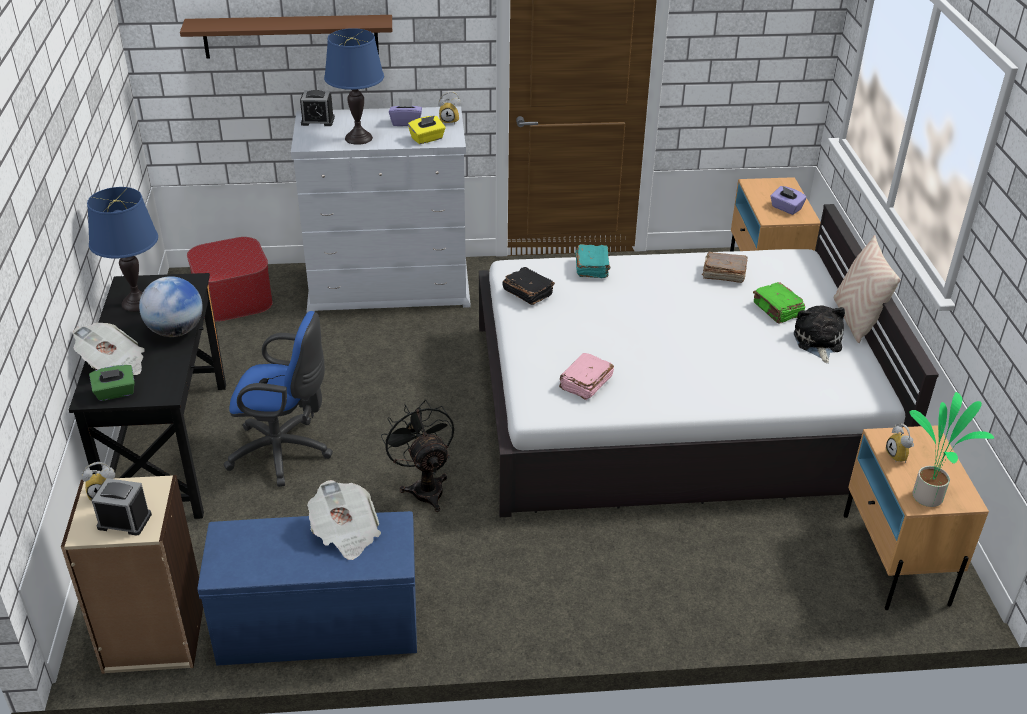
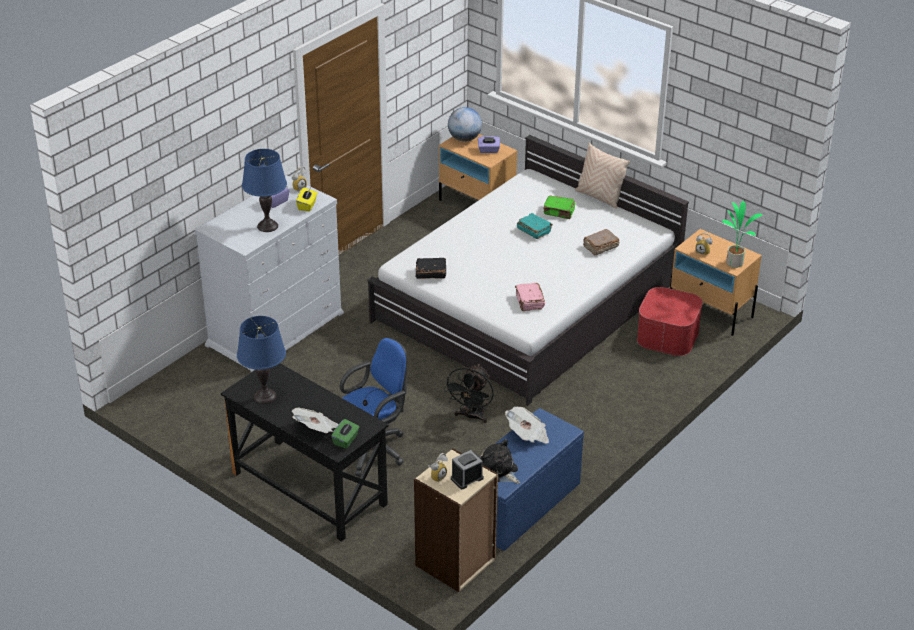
camera: 45 degrees left, 0 degrees up
(176, 331) = (316, 396): globe -> globe (464, 139)
(233, 298) = (191, 393): ottoman -> ottoman (668, 336)
(291, 36) = (185, 176): brown shelf -> none
(318, 121) = (221, 228): alarm clock -> none
(424, 487) = (471, 417): black fan -> black fan turned 90 degrees counterclockwise
(592, 268) = (441, 241): turquoise book -> turquoise book (534, 231)
(723, 274) = (508, 207): brown book -> brown book (600, 247)
(818, 342) = (599, 218): plush toy -> plush toy (499, 471)

